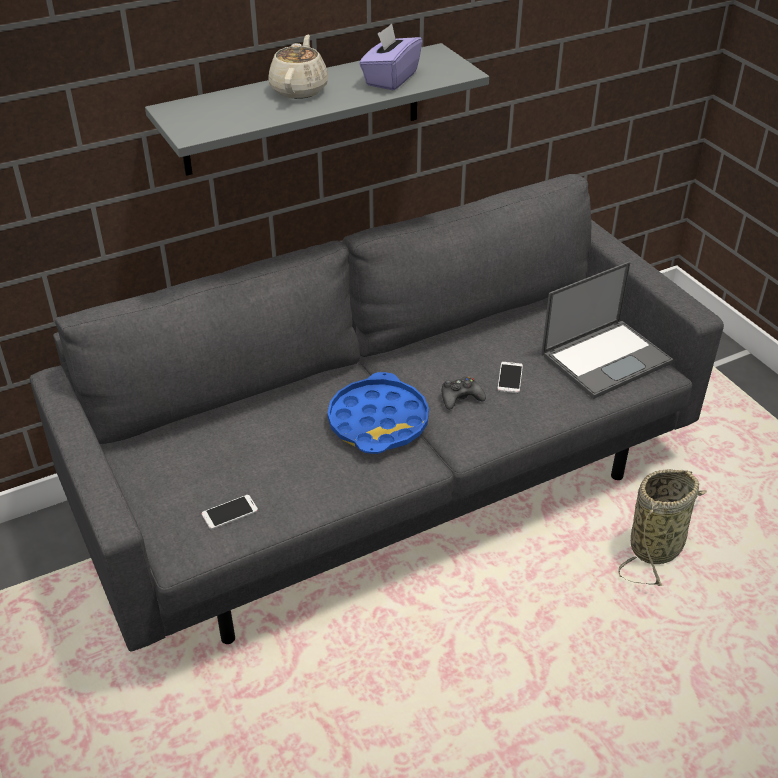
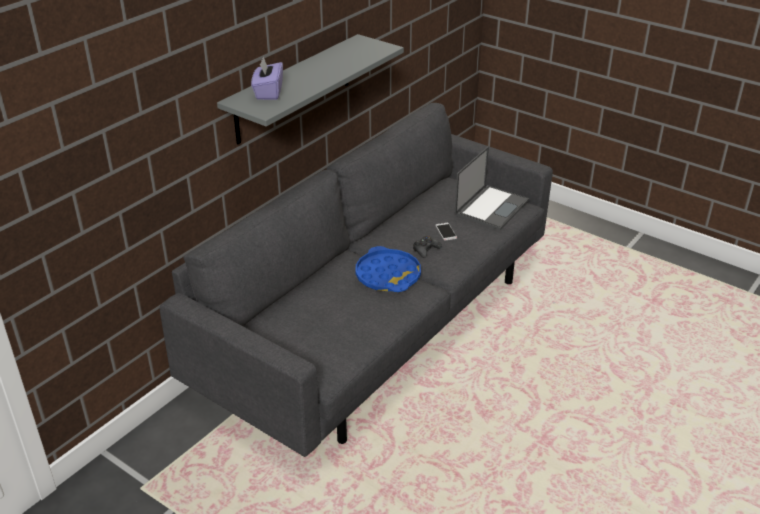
camera: 25 degrees left, 5 degrees down
(229, 512) = (338, 348): phone -> none
(299, 89) = (302, 75): beige teapot -> none
(390, 79) = (350, 59): purple tissue box -> purple tissue box (268, 92)
(657, 545) = (553, 311): basket -> none

